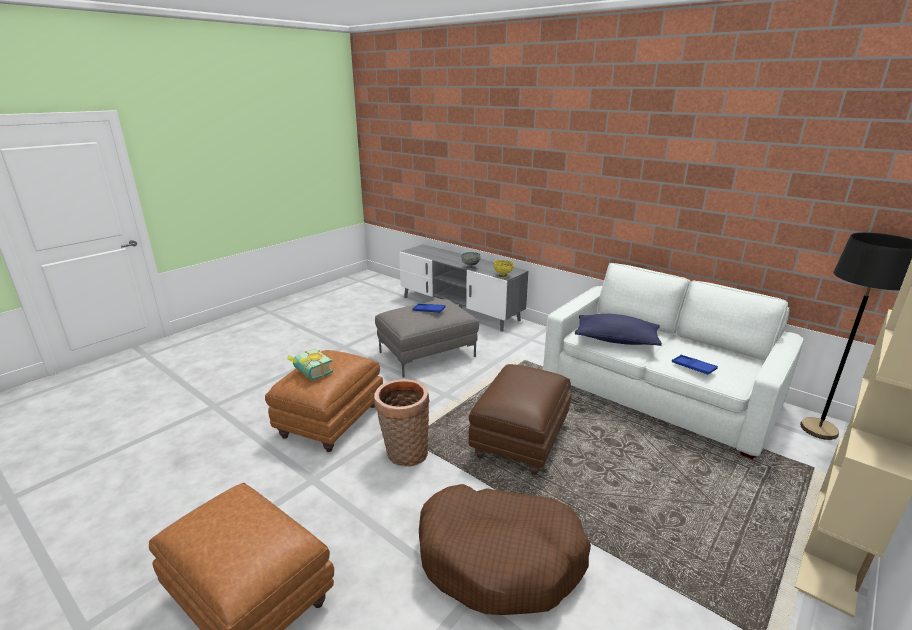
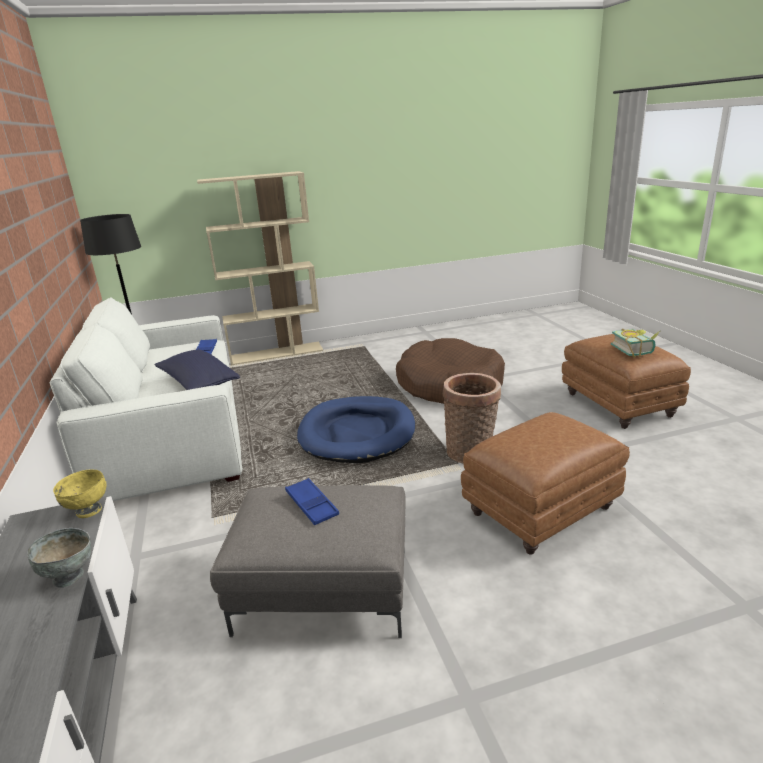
camera: 145 degrees left, 0 degrees up
(309, 373) = (567, 430): book -> book (635, 350)
(520, 441) = (357, 433): brown ottoman -> blue dog bed

